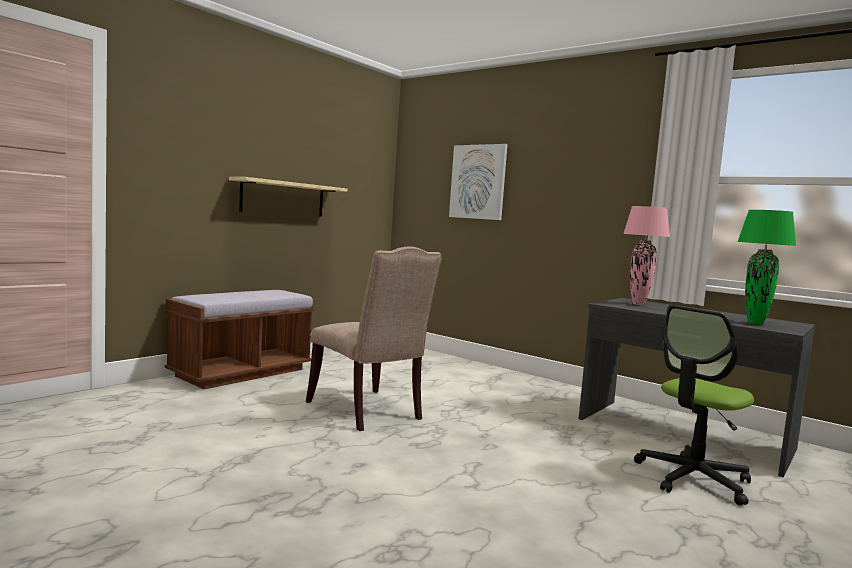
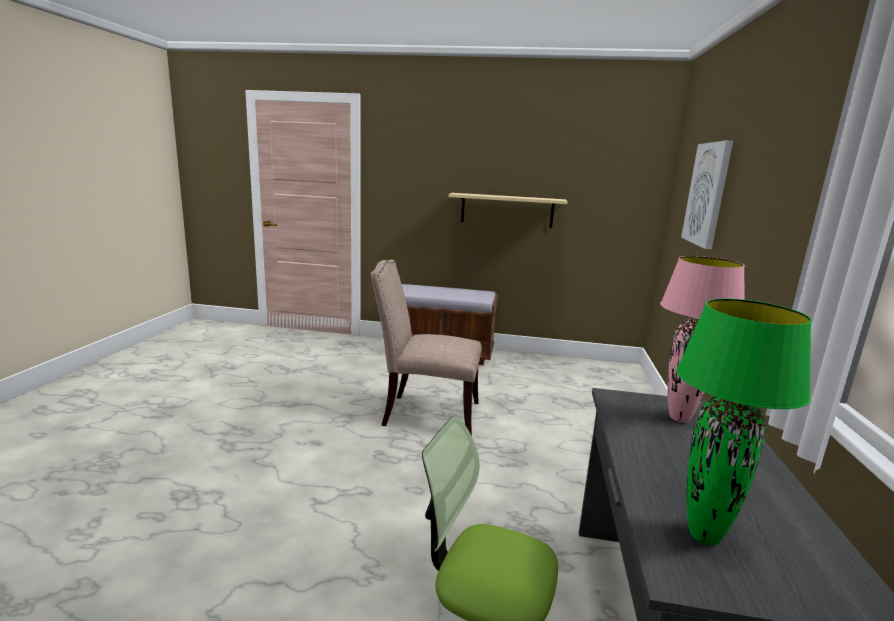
camera: 60 degrees right, 10 degrees up
(368, 412) = (426, 415): beige chair -> beige chair turned 75 degrees clockwise

